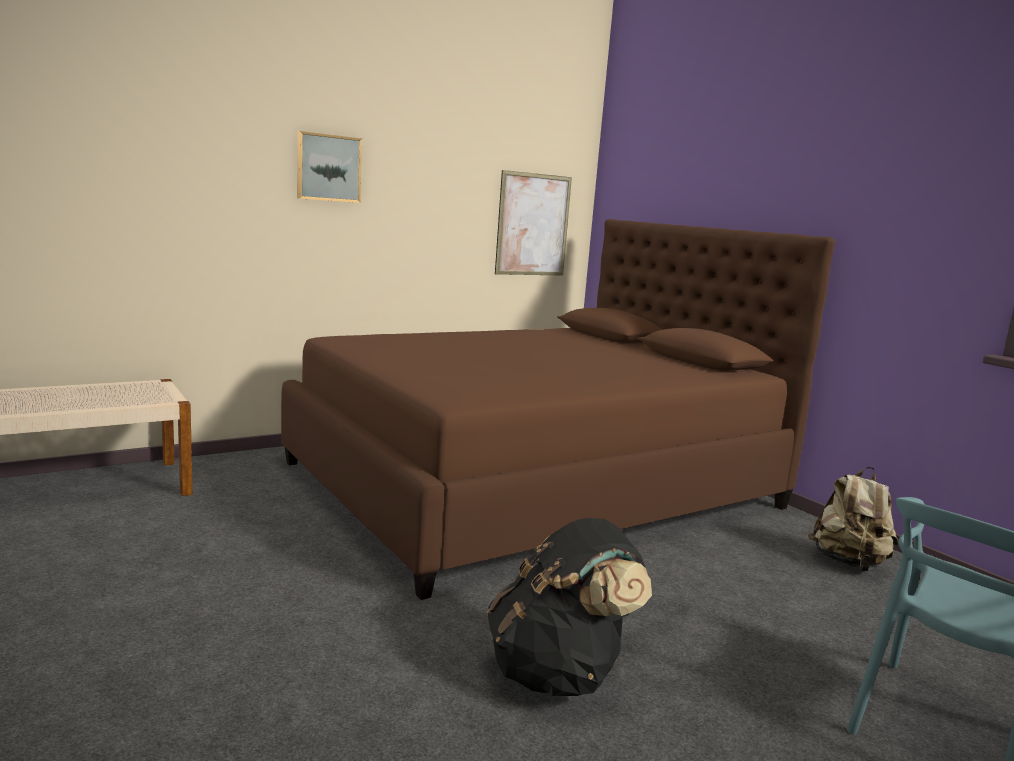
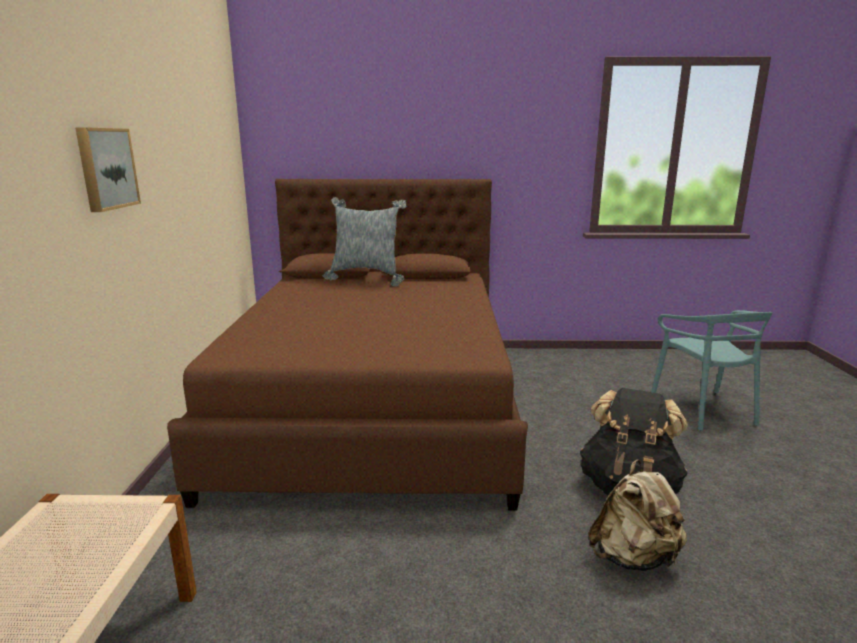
camera: 55 degrees left, 5 degrees up
(533, 225) = (223, 193): picture -> none
(619, 346) = (367, 281): none -> pillow
(849, 563) = (554, 363): beige backpack -> beige backpack (633, 557)

